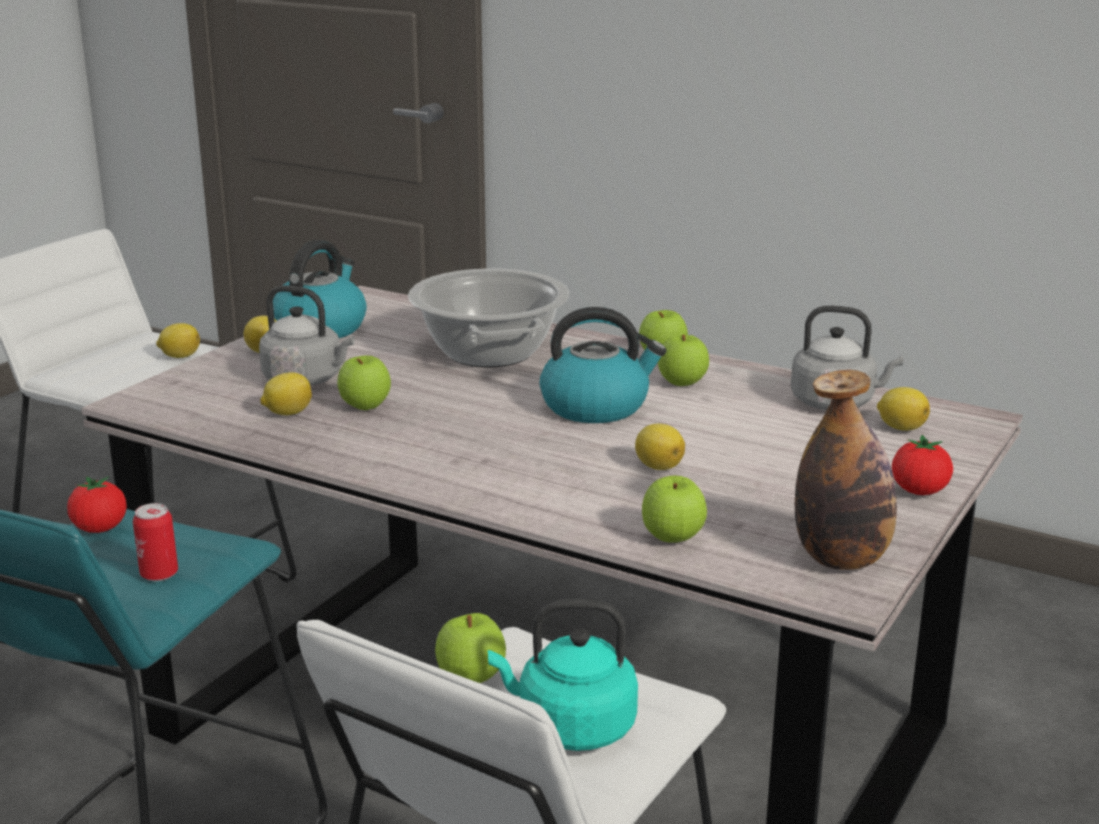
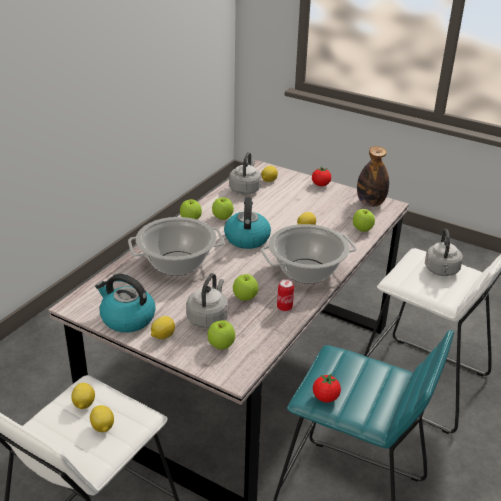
camera: 90 degrees left, 10 degrees up
(159, 574) = (365, 371): can -> can (284, 307)
(287, 413) = (252, 321): lemon -> lemon (102, 427)
(461, 464) = (307, 271): none -> cooking pot
(471, 678) = (420, 289): apple -> apple (221, 345)
(570, 727) = (441, 271): turquoise kettle -> grey kettle

